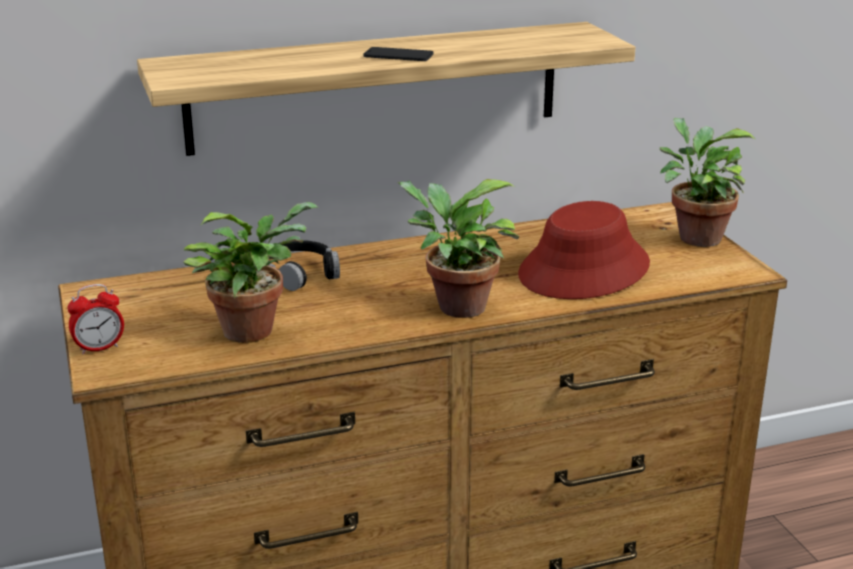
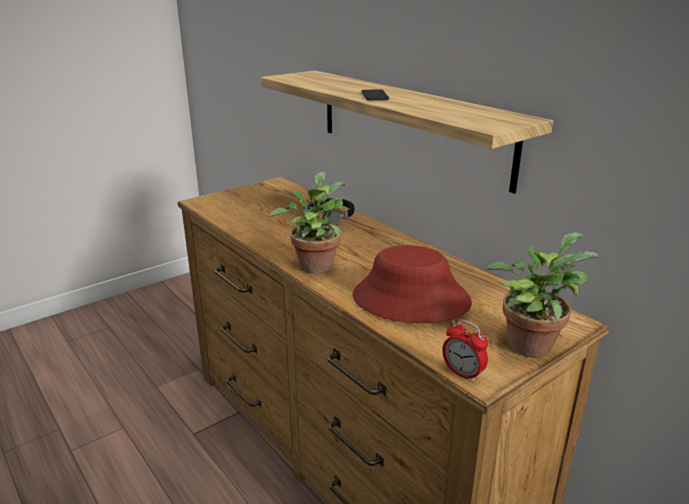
camera: 70 degrees right, 0 degrees up
(99, 348) = (220, 196): alarm clock -> alarm clock (462, 373)
(253, 329) = (255, 220): potted plant -> none

